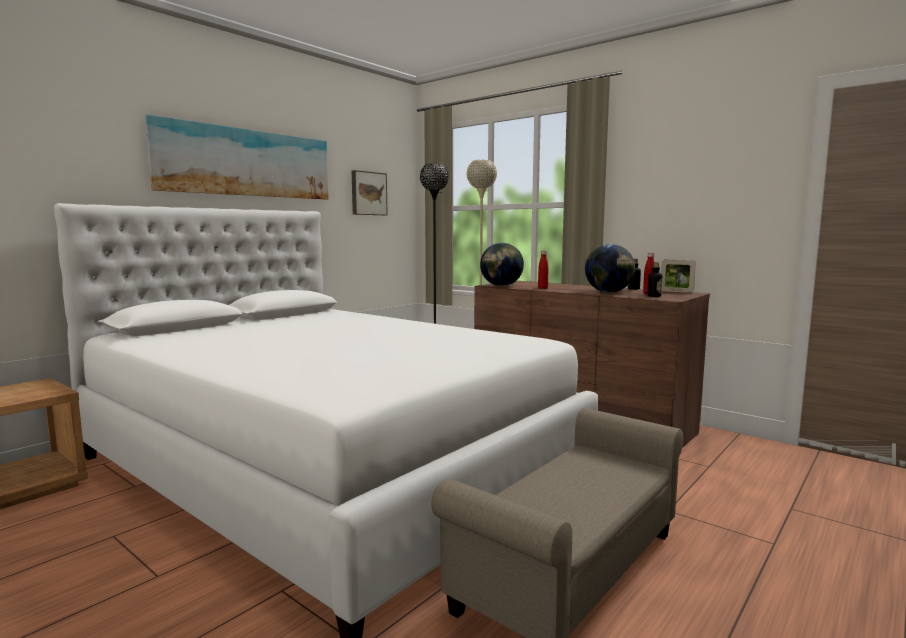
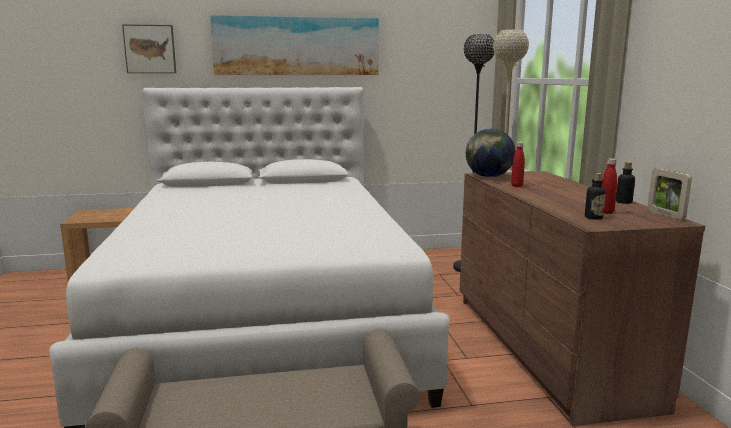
camera: 40 degrees right, 5 degrees up
(368, 193) = (430, 66): picture -> picture (150, 49)
(609, 292) = (566, 202): globe -> none

